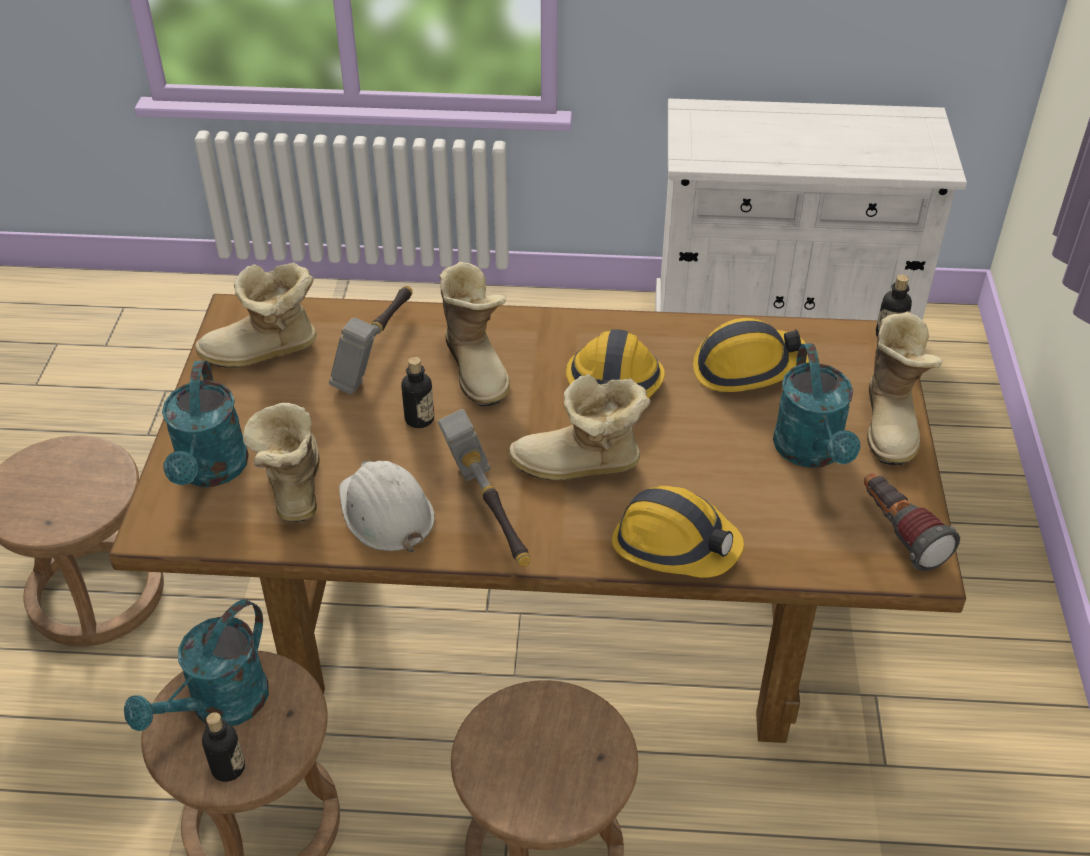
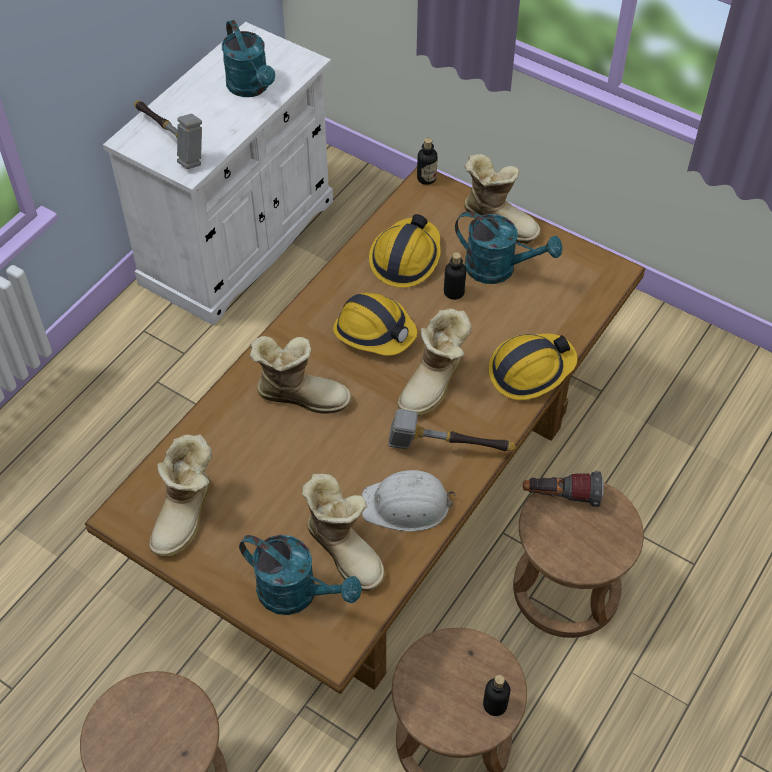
camera: 60 degrees left, 10 degrees up
(219, 707) = (441, 693): turquoise watering can -> turquoise watering can (251, 88)
(292, 486) = (345, 549): boot -> boot turned 150 degrees counterclockwise
(377, 352) = (241, 445): hammer -> hammer (170, 142)
(419, 419) = (329, 449): bottle -> bottle (454, 292)
(899, 534) = (585, 267): flashlight -> flashlight (561, 496)

